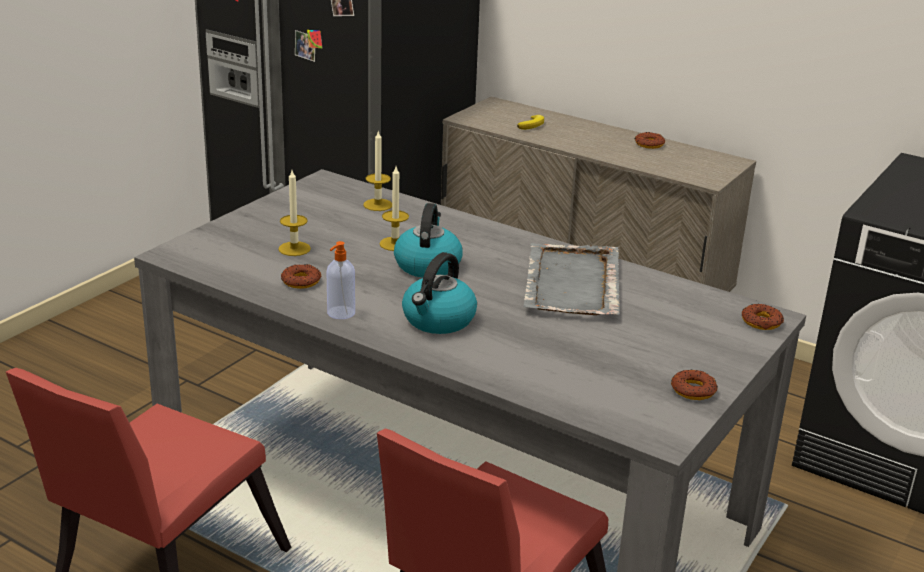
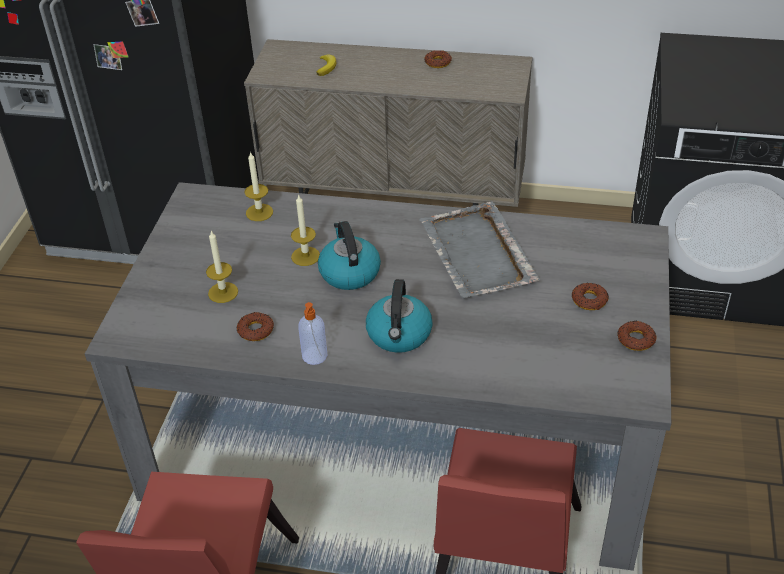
camera: 20 degrees left, 15 degrees up
(761, 322) = (641, 246): donut -> donut (589, 300)

